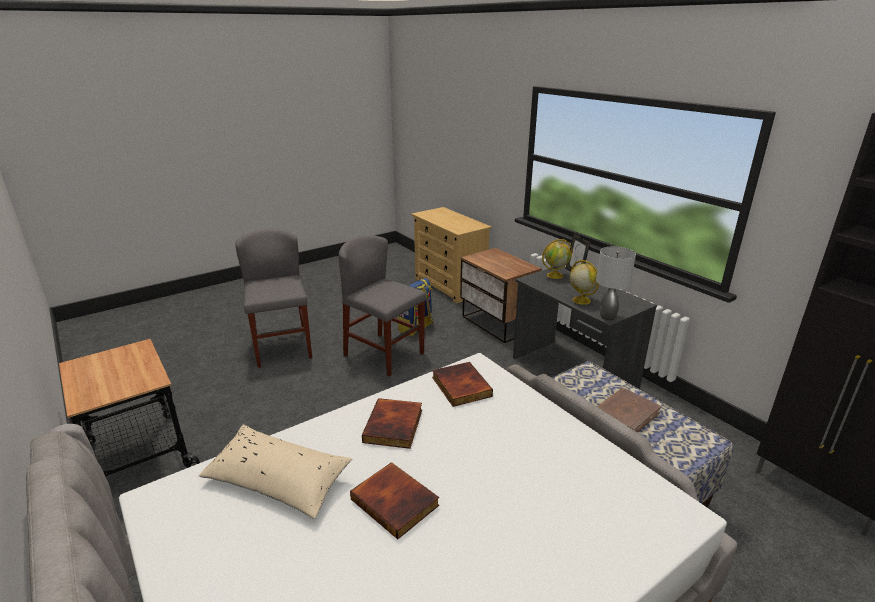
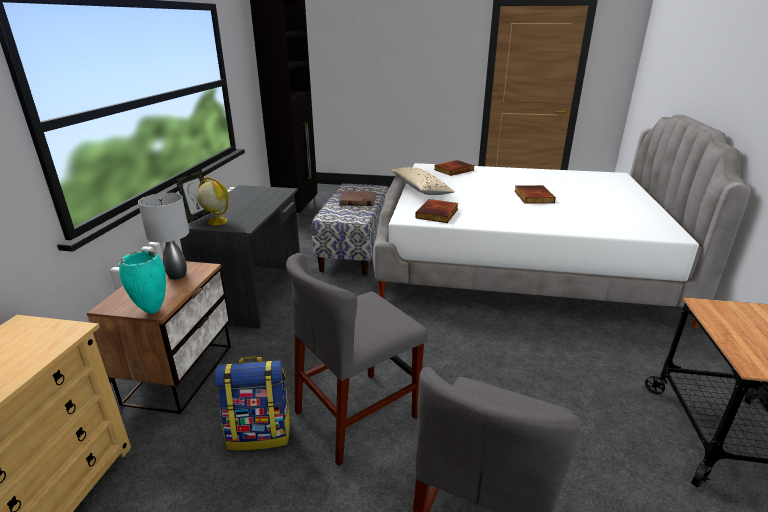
camera: 135 degrees left, 0 degrees up
(277, 480) = (591, 218): beige pillow -> beige pillow (421, 189)
(384, 354) = (357, 414): grey chair -> grey chair turned 60 degrees clockwise
(394, 426) = (504, 214): book -> book (453, 170)
(473, 256) = (152, 311): none -> turquoise vase
(581, 300) = (266, 202): globe -> none
(607, 316) = (285, 190): grey table lamp -> grey table lamp (177, 276)

